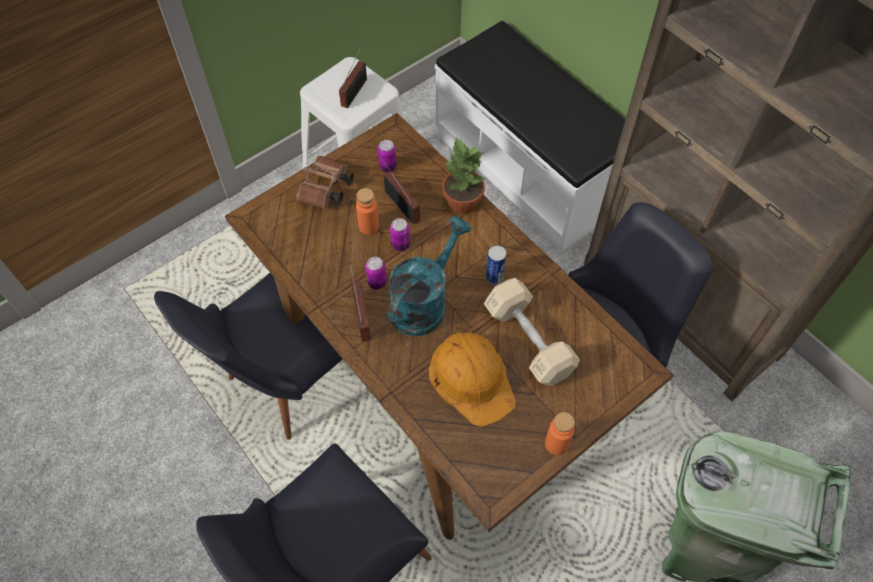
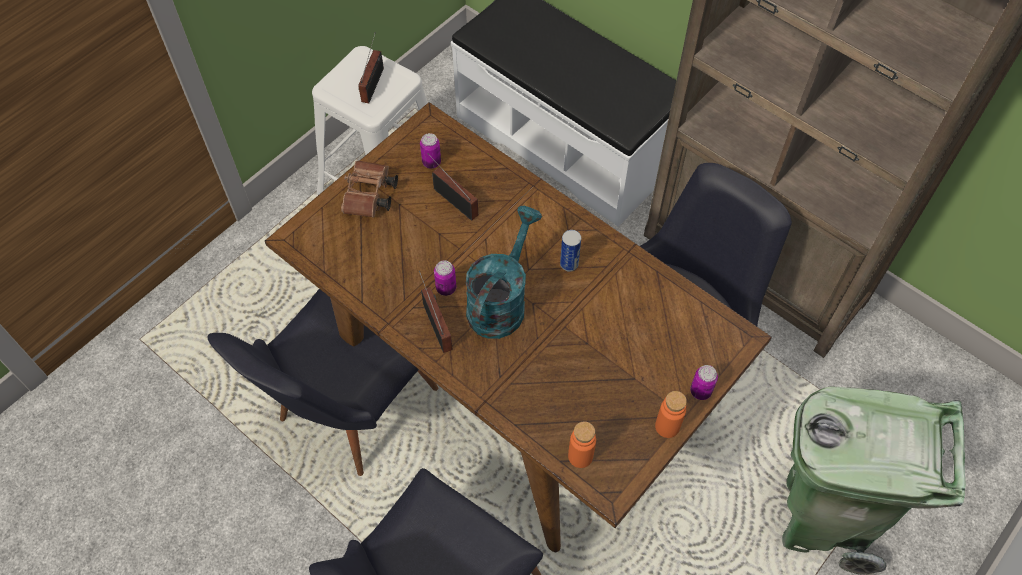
camera: 10 degrees left, 0 degrees up
(368, 226) = (424, 229): orange bottle -> orange bottle (580, 456)
(400, 245) = (462, 244): can -> can (700, 391)
(461, 201) = (518, 188): potted plant -> none
(472, 378) = (567, 373): orange hard hat -> none
(528, 340) = (618, 324): beige dumbbell -> none

